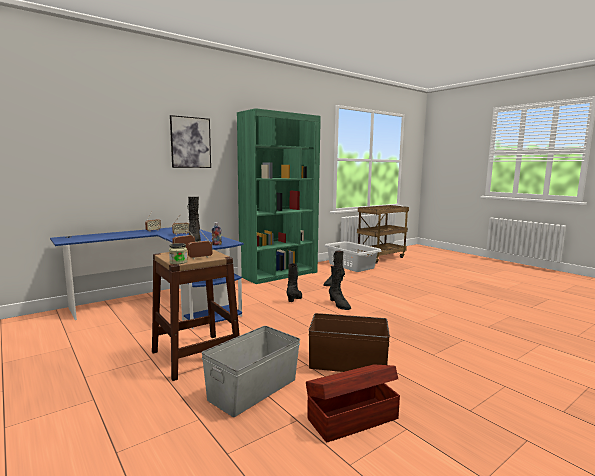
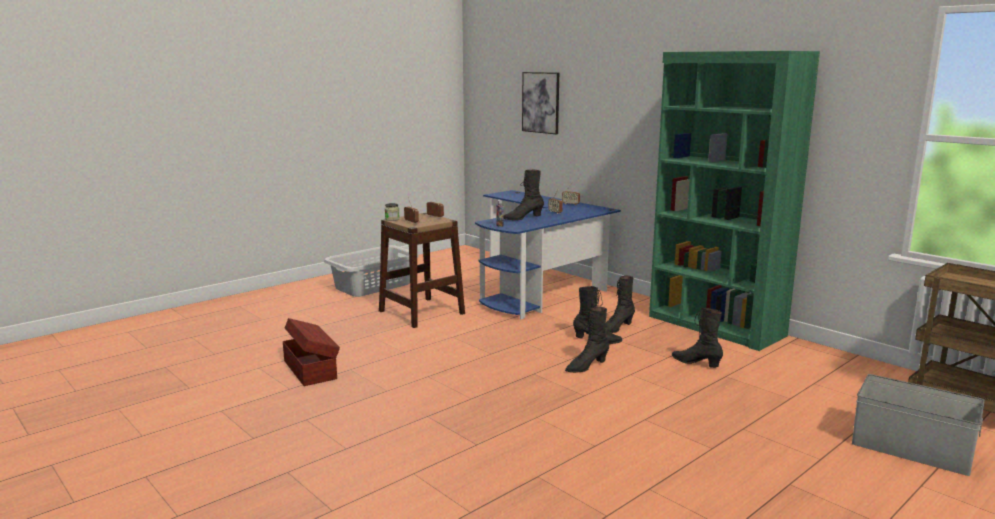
camera: 85 degrees right, 5 degrees up
(190, 142) = (633, 100): picture -> picture (541, 102)
(254, 389) = (361, 336): grey storage box -> grey storage box (912, 449)
(274, 293) = (616, 328): none -> black boot
(347, 363) = (406, 369): brown storage box -> none
(351, 266) = (849, 379): grey laundry basket -> grey laundry basket (373, 286)

